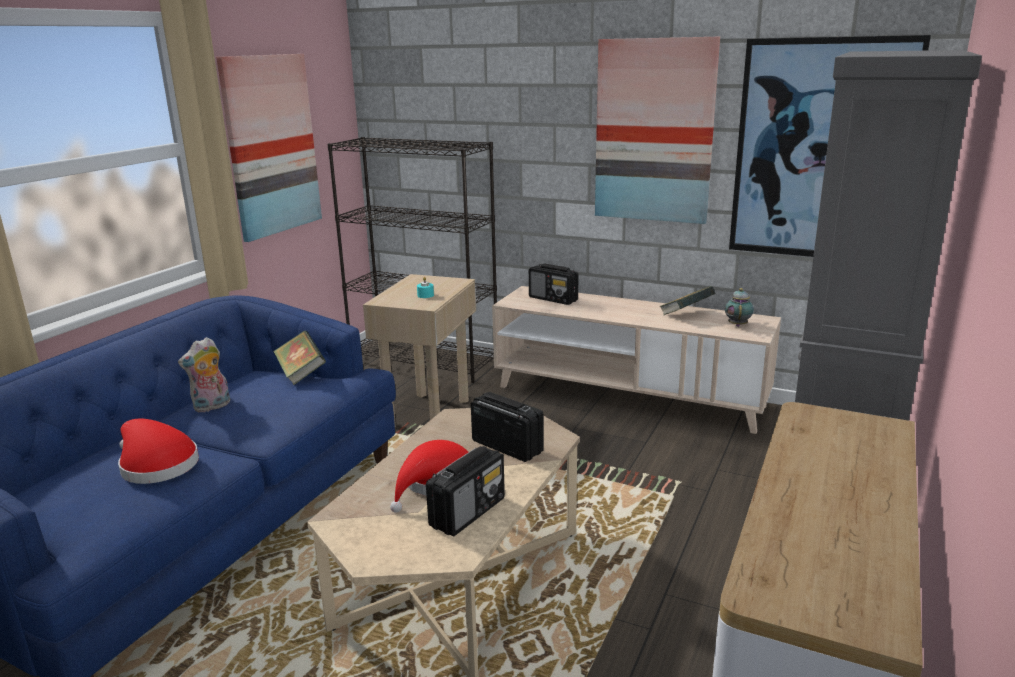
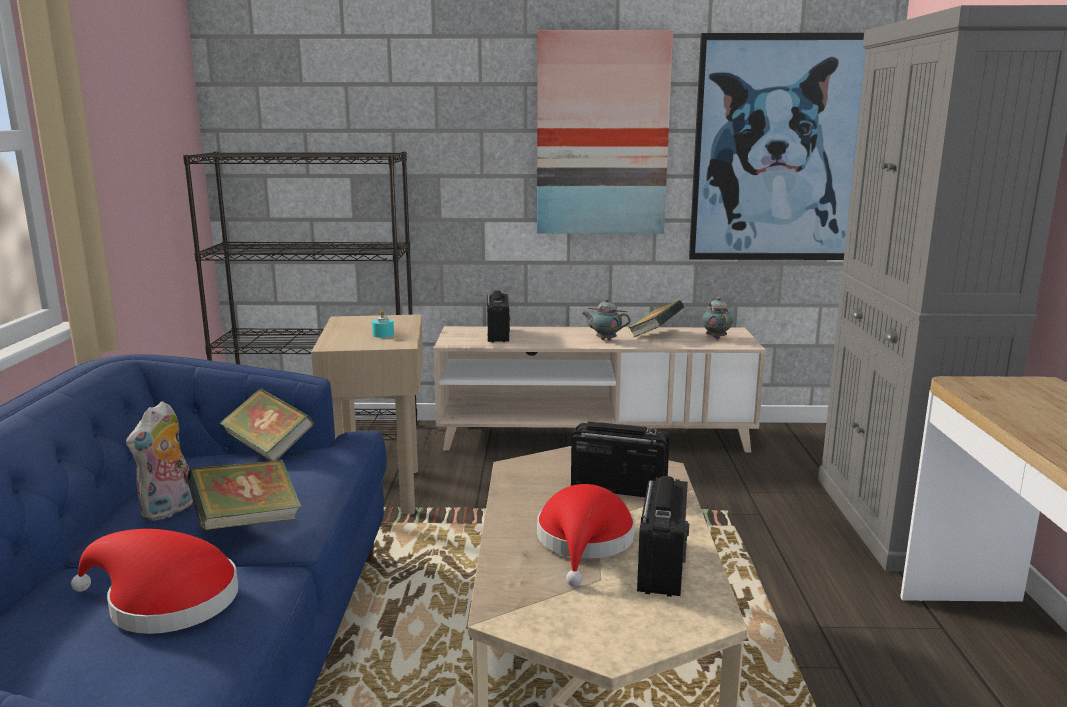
camera: 25 degrees left, 5 degrees down
(243, 424) = (247, 522): none -> book
(271, 145) = (121, 150): picture -> none
(553, 299) = (498, 335): radio -> radio turned 105 degrees counterclockwise
(635, 314) = (604, 340): none -> teapot

